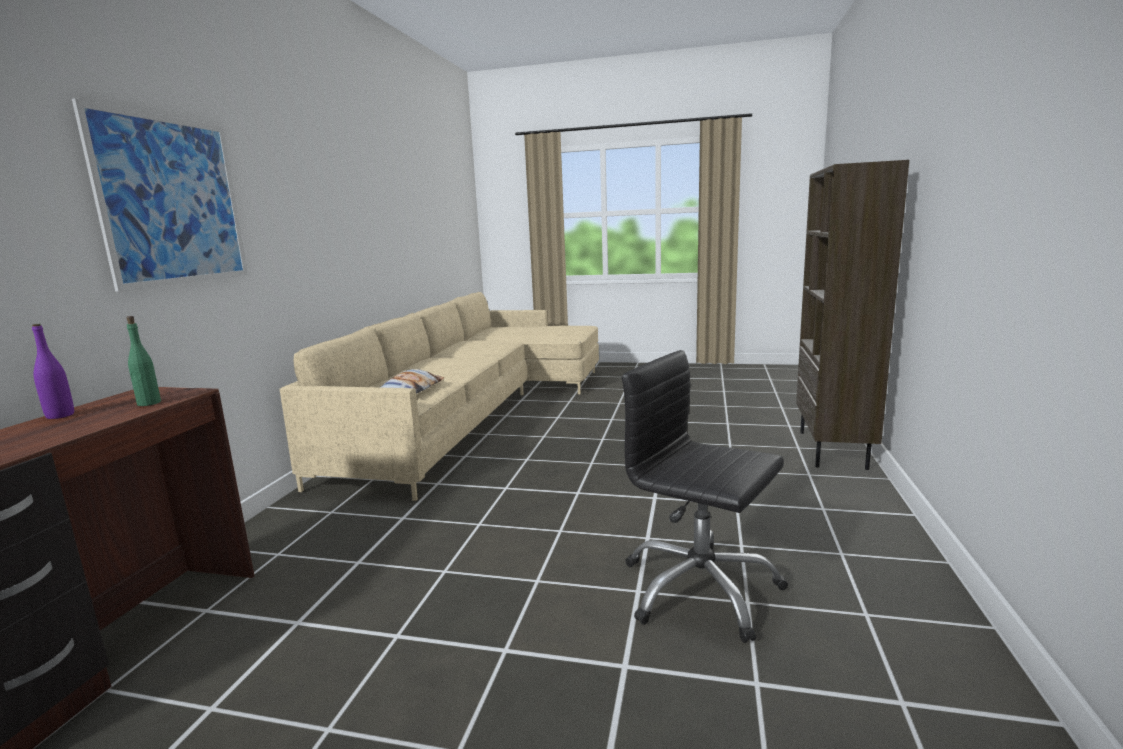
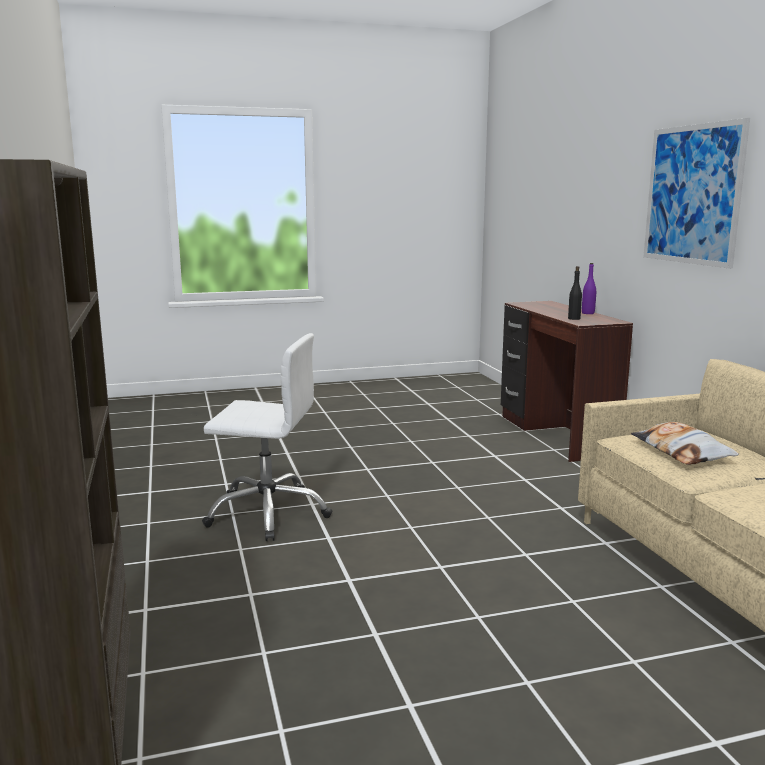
camera: 150 degrees right, 0 degrees up
(149, 403) = (574, 318): green bottle -> black bottle
(699, 589) = (268, 513): black office chair -> white office chair

